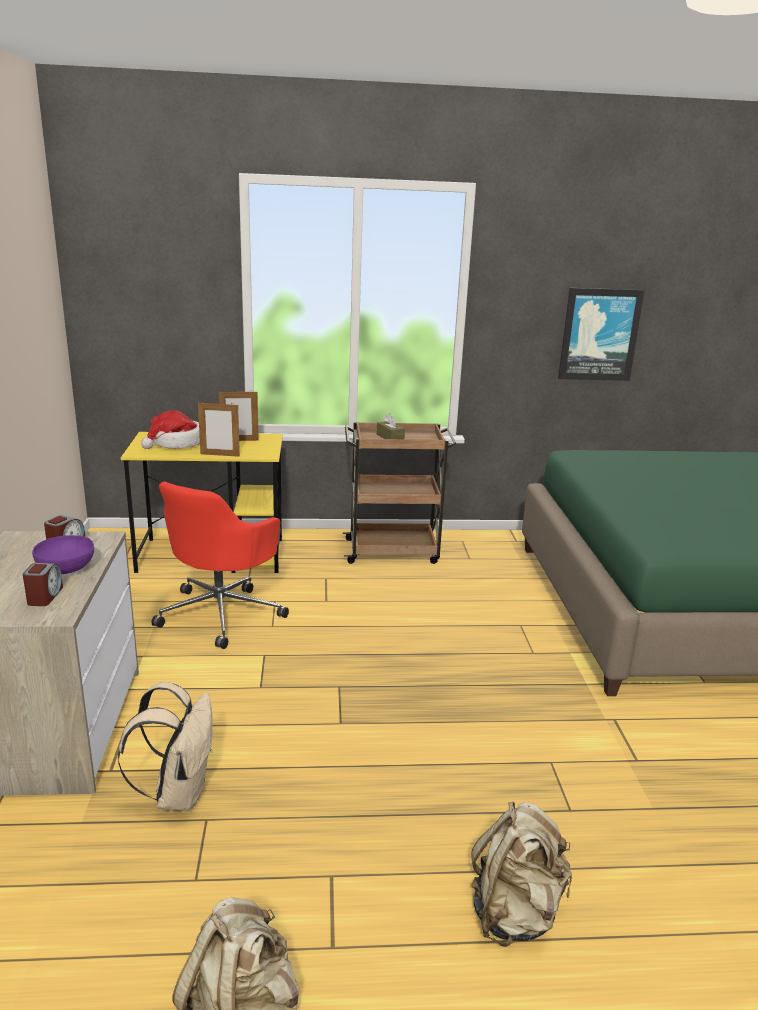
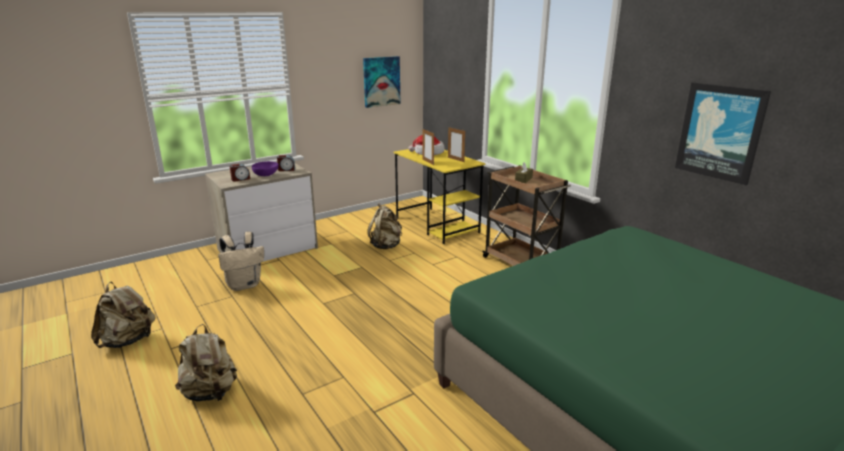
camera: 60 degrees right, 0 degrees up
(36, 334) = (381, 81): none -> picture
(222, 613) = (386, 246): red office chair -> beige backpack

